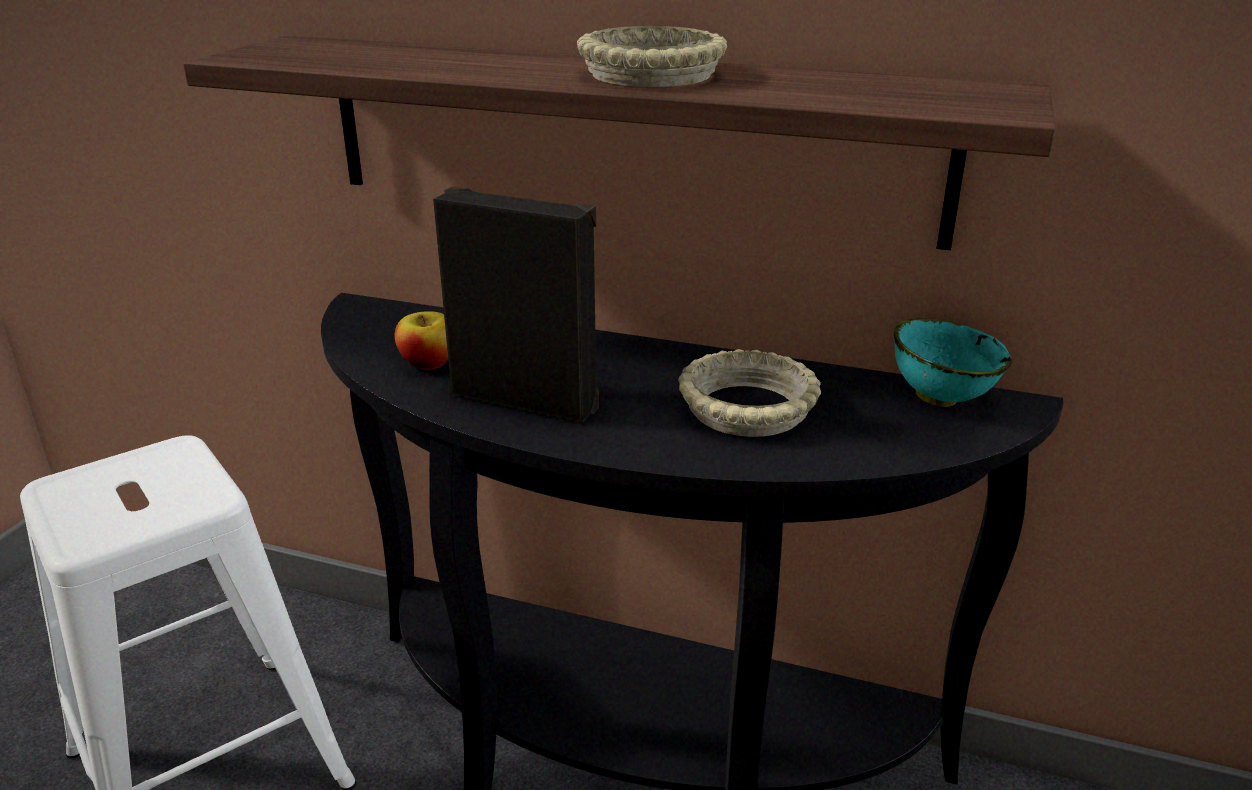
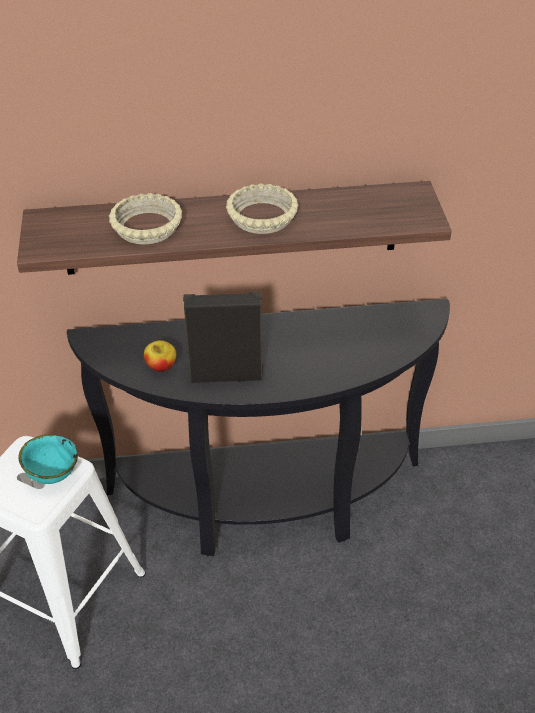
camera: 25 degrees left, 15 degrees up
(746, 408) = (325, 348): beige bowl -> beige bowl (146, 227)
(940, 398) = (400, 315): turquoise bowl -> turquoise bowl (52, 474)

